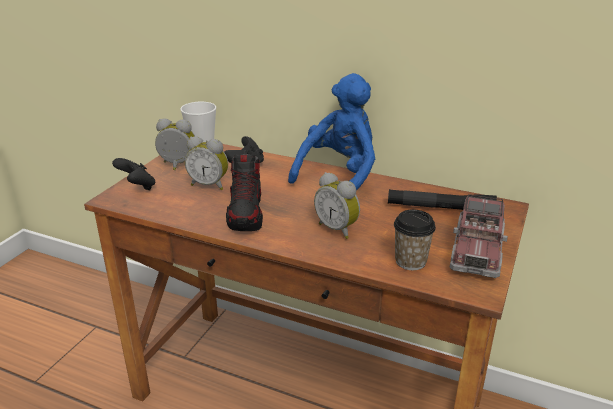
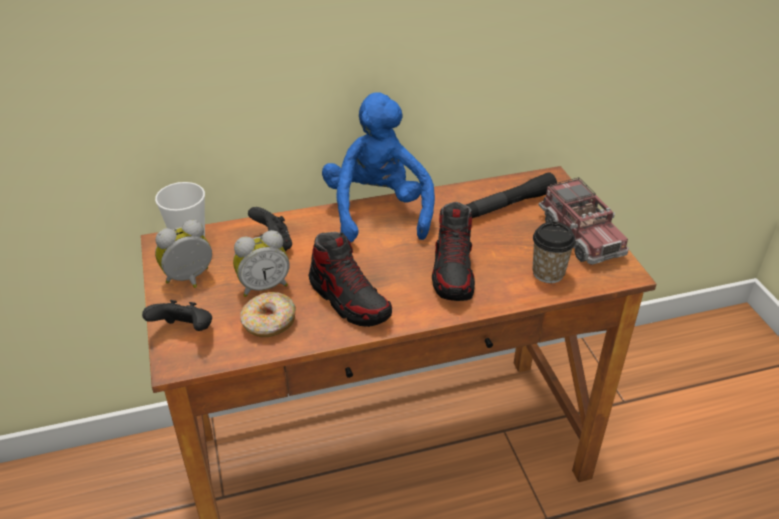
camera: 40 degrees left, 10 degrees up
(184, 203) = (269, 322): none -> donut
(338, 229) = (453, 272): alarm clock -> shoe

